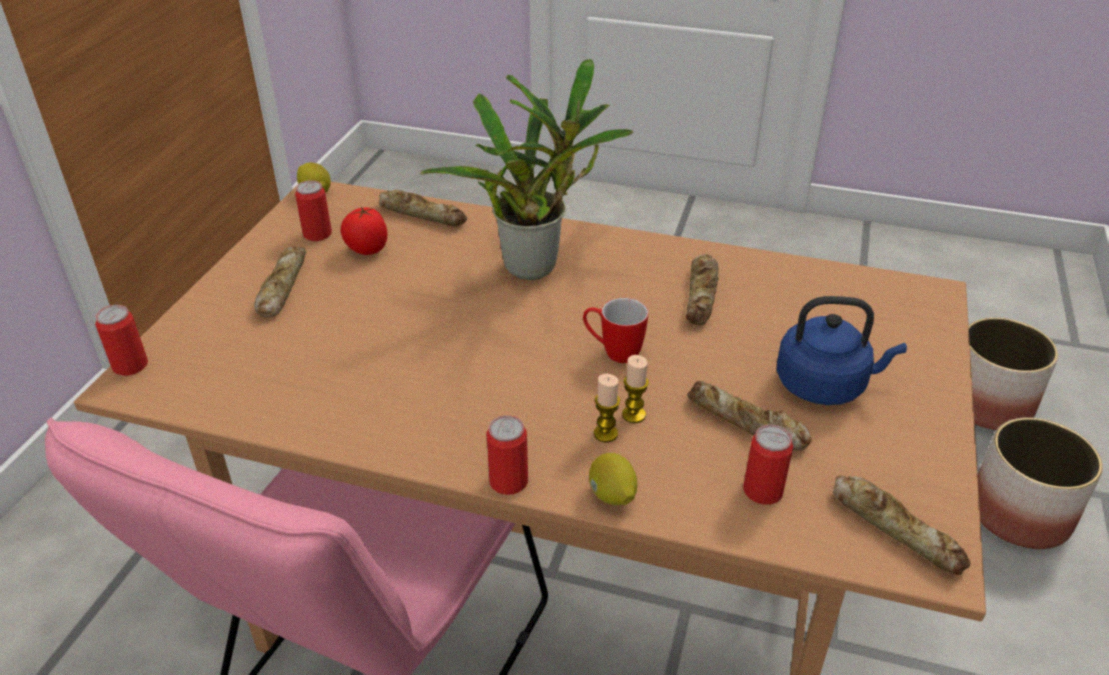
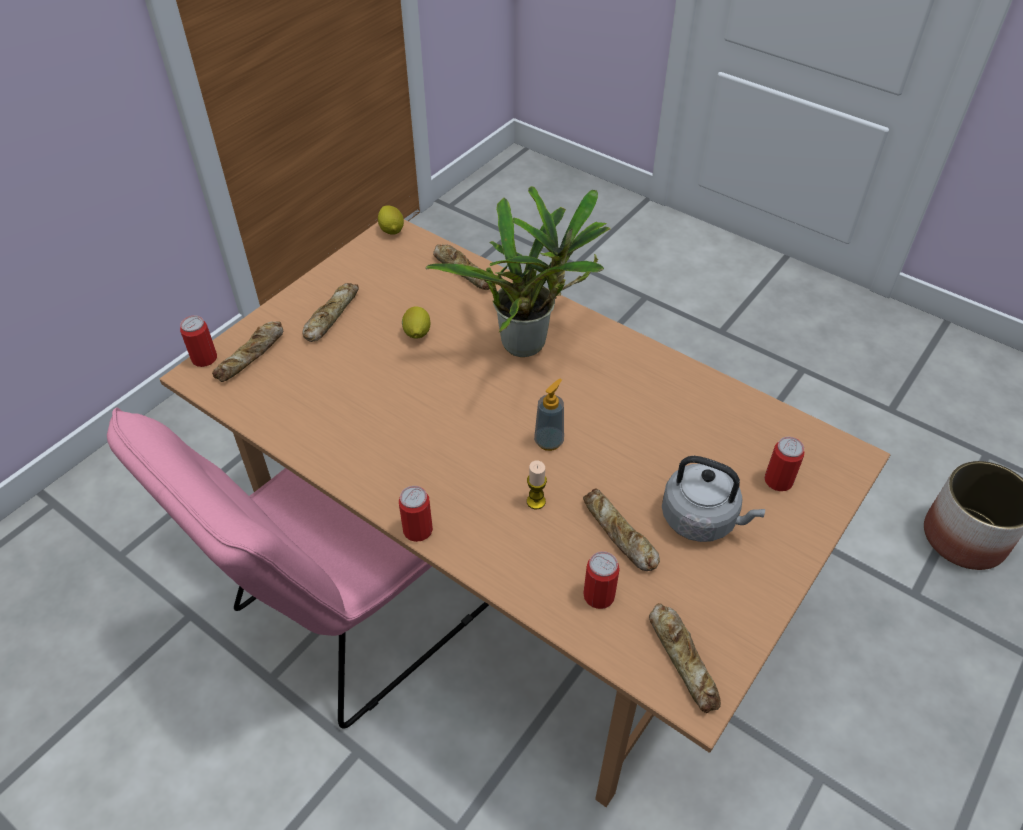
camera: 20 degrees right, 10 degrees up
(317, 234) = (376, 272): can -> can (778, 481)
(367, 250) = (406, 296): tomato -> none
(605, 434) = (506, 511): candle -> none
(612, 496) = (485, 565): lemon -> lemon (417, 334)
(613, 352) = (549, 441): mug -> soap dispenser
(702, 295) = (648, 407): bread -> bread (252, 355)
(825, 385) = (702, 519): blue kettle -> grey kettle
(1020, 514) = (935, 648): planter -> none

